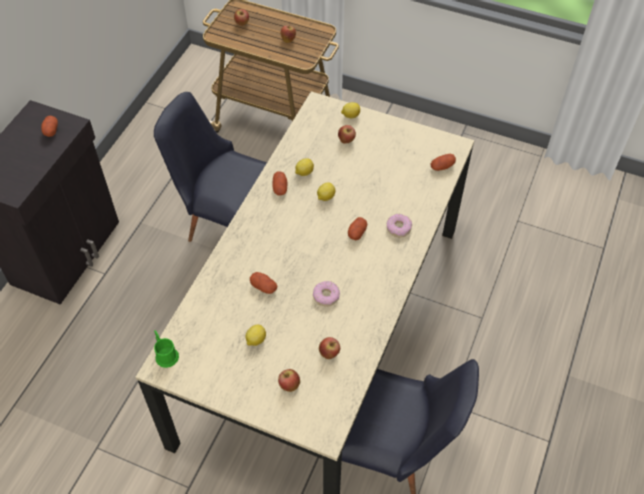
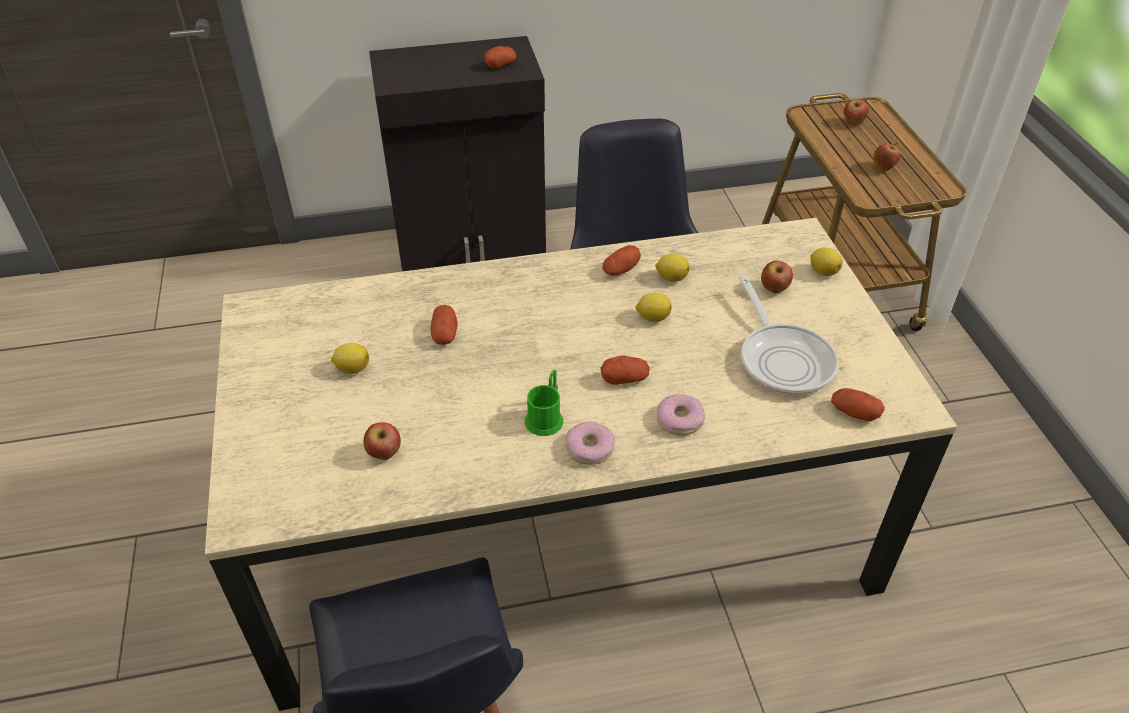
camera: 55 degrees right, 10 degrees down
(165, 354) = (272, 302): green mug -> green mug (546, 417)
(289, 385) = (300, 438): apple -> none
(326, 296) = (482, 401): donut -> donut (589, 448)
(392, 168) = (783, 359): none -> frying pan

